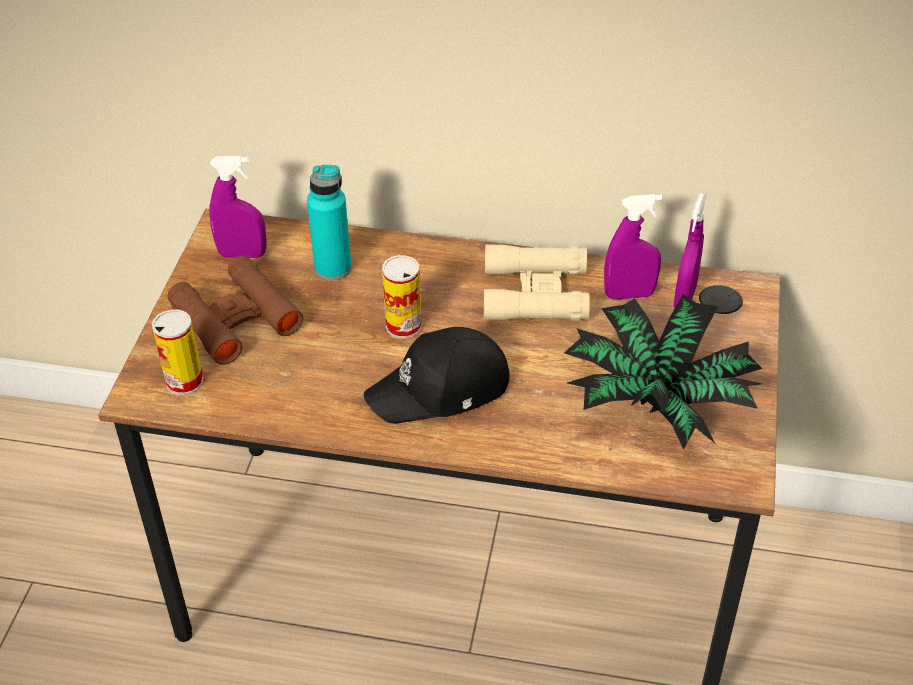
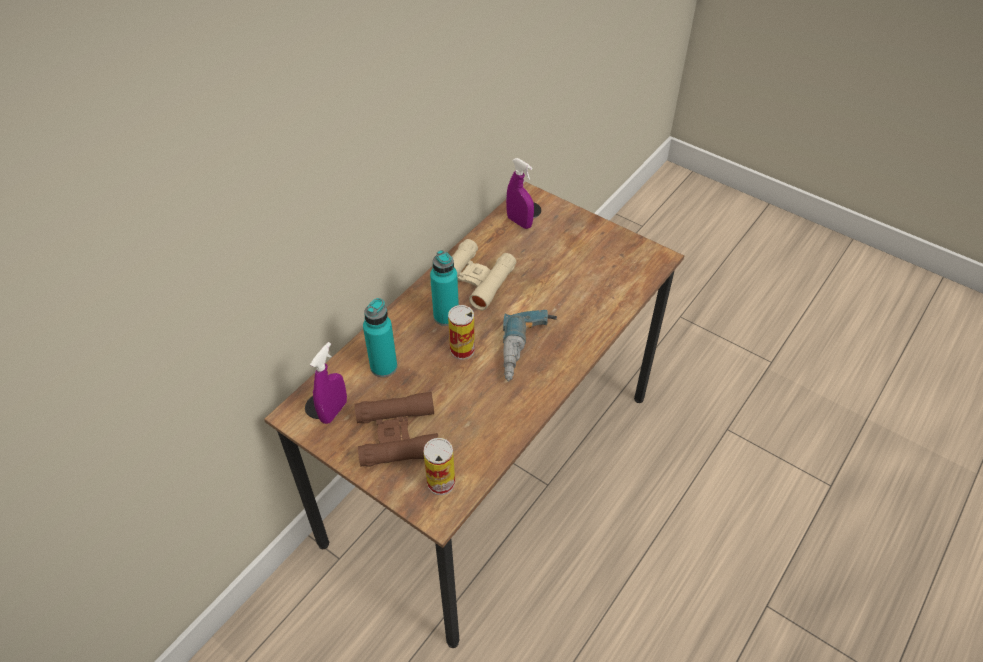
camera: 65 degrees left, 5 degrees up
(441, 390) = (528, 351): black cap -> power drill
(451, 291) = (446, 316): none -> turquoise bottle
(629, 294) = (502, 242): purple spray bottle -> none
(657, 402) = (590, 265): potted plant -> none

